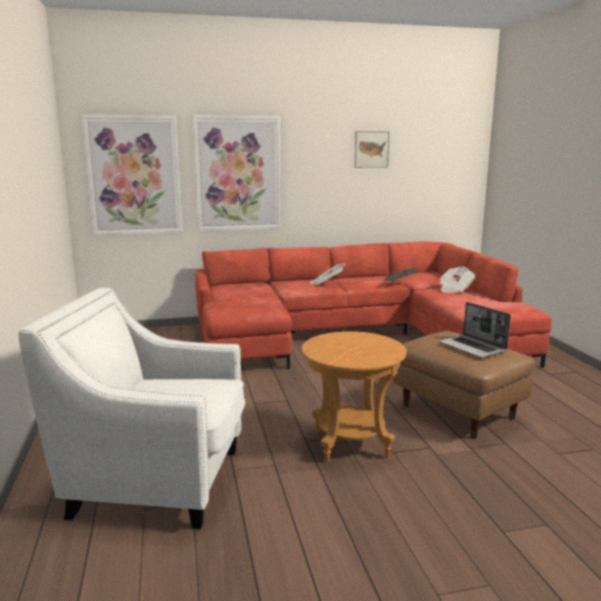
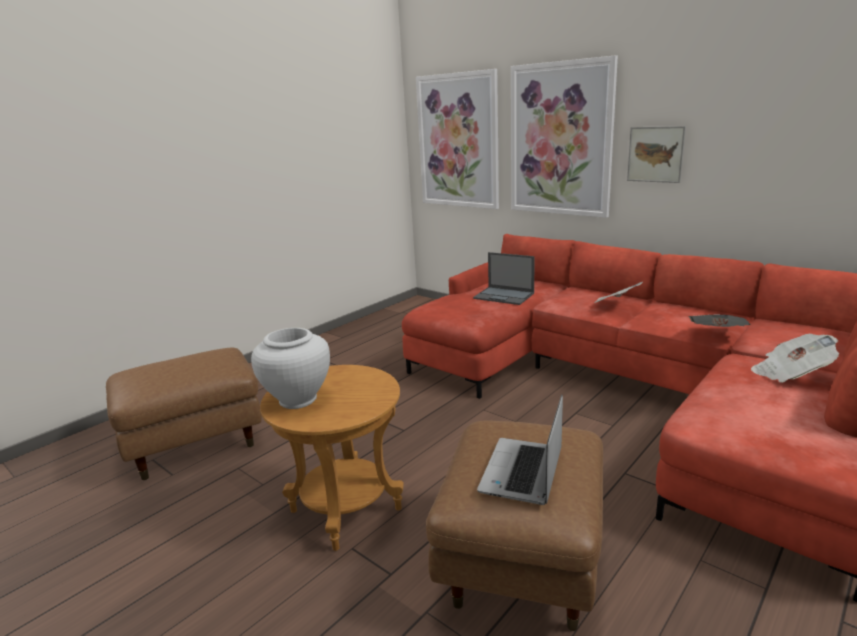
camera: 55 degrees right, 5 degrees up
(156, 481) = (196, 443): white armchair -> brown ottoman
(251, 294) = (504, 296): none -> laptop
(347, 356) = (298, 399): none -> white vase
(371, 149) = (771, 98): picture -> picture (655, 154)

